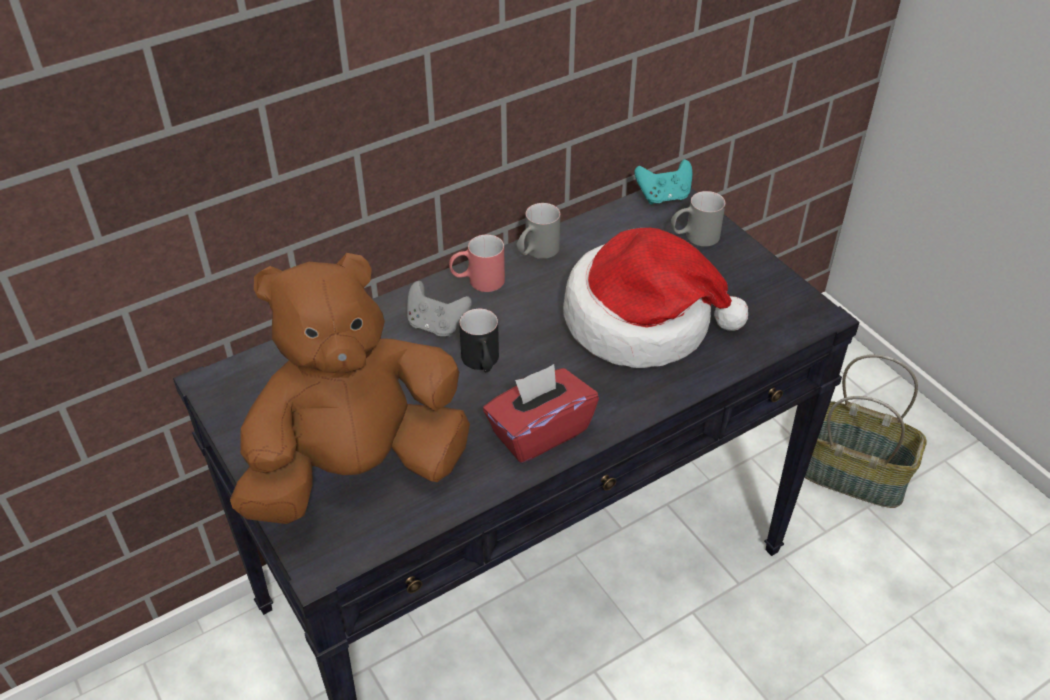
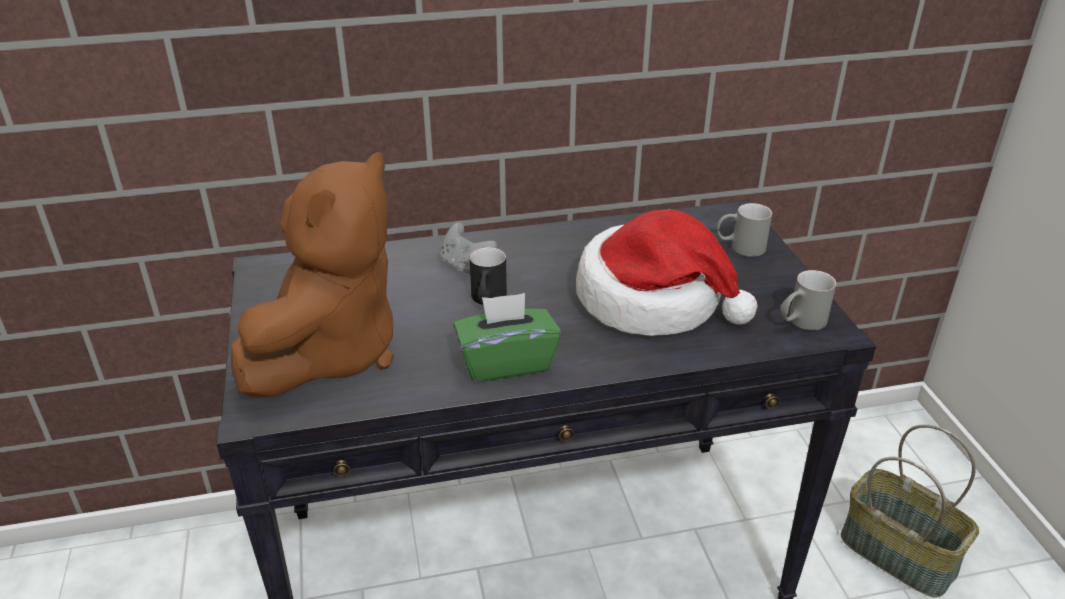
camera: 20 degrees right, 10 degrees down
(356, 469) = (330, 353): brown plush toy -> brown plush toy turned 120 degrees clockwise
(477, 281) = (521, 242): red mug -> none
(536, 252) = (585, 231): grey mug -> grey mug (800, 322)
(539, 432) = (506, 362): red tissue box -> green tissue box
(663, 197) = (727, 213): turquoise game controller -> none

